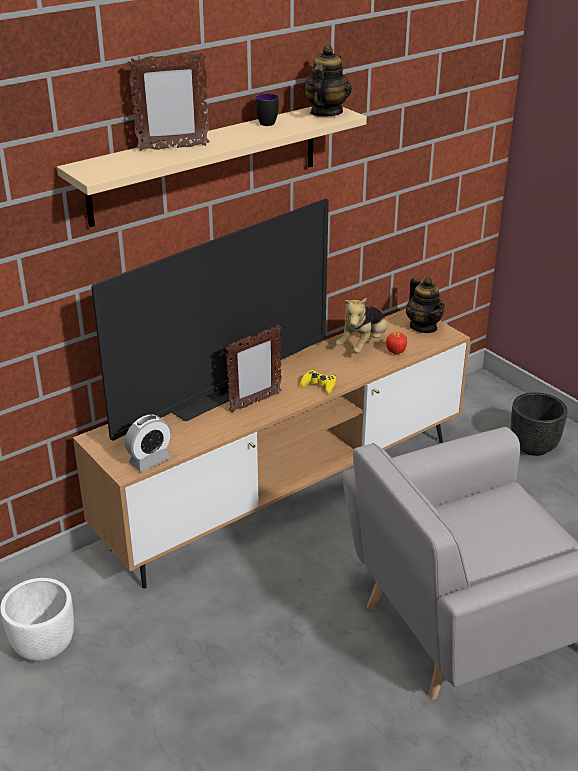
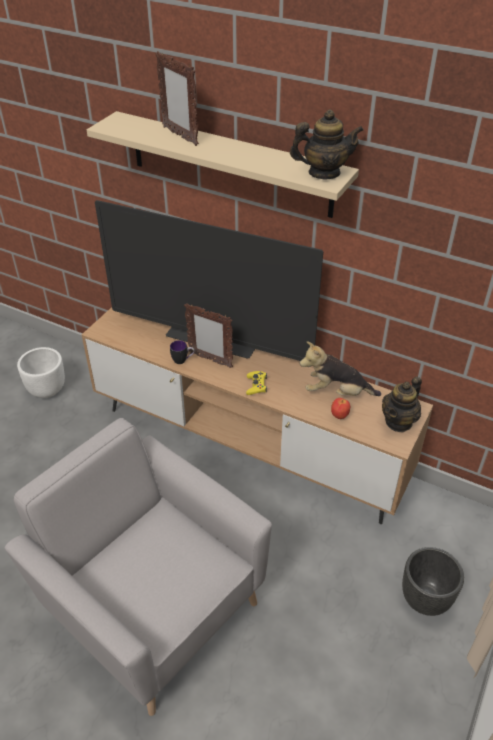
camera: 65 degrees right, 10 degrees up
(150, 461) = (113, 337): alarm clock -> none
(269, 122) = (273, 156): mug -> mug (183, 360)

